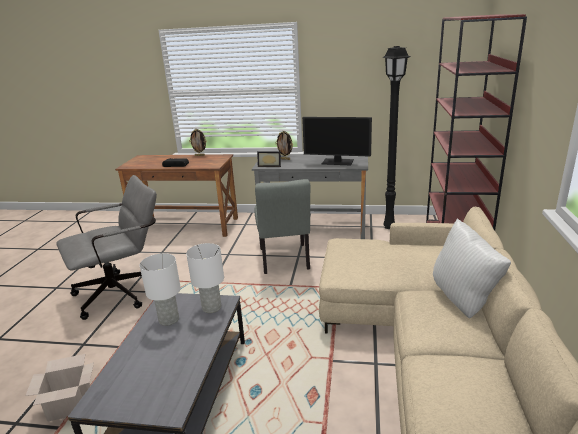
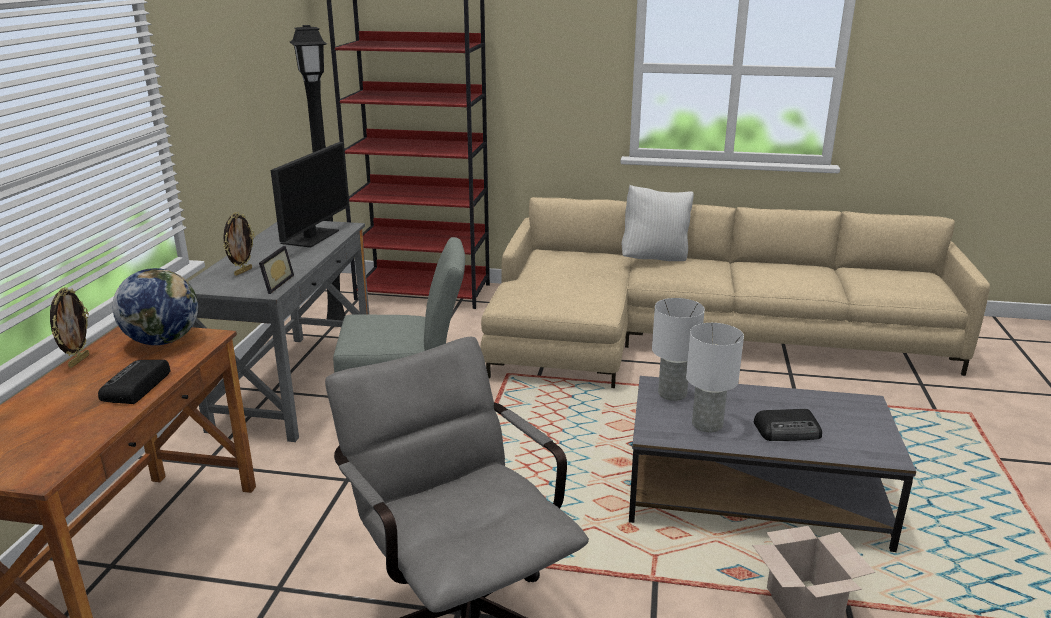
camera: 90 degrees left, 0 degrees up
(147, 355) = (788, 431): none -> radio
(213, 161) = (163, 341): none -> globe

